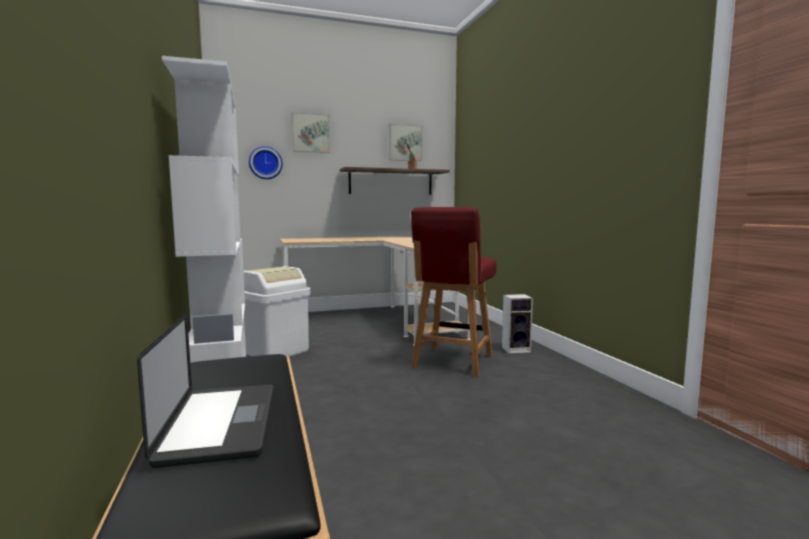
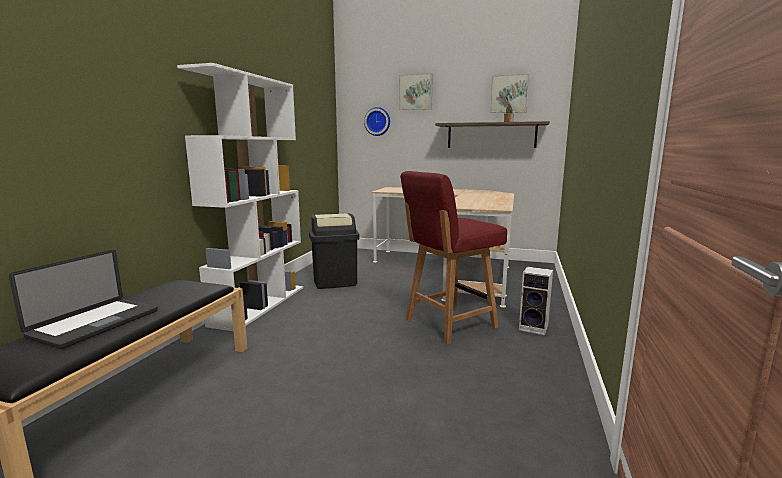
camera: 35 degrees right, 5 degrees up
(276, 351) = (335, 281): white trash can -> black trash can

